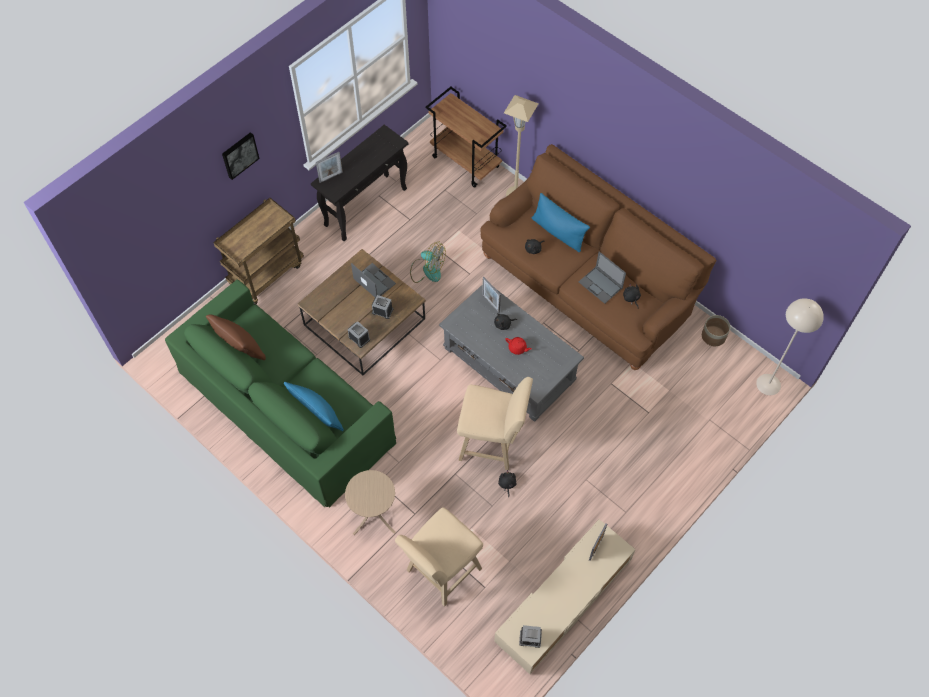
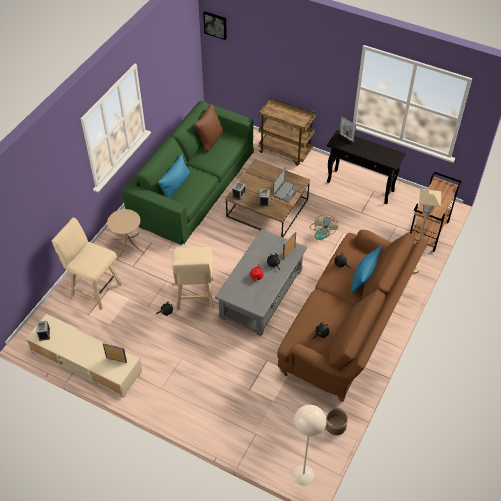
camera: 75 degrees right, 10 degrees down
(239, 155) = (308, 64): picture -> picture (215, 25)
(601, 285) = (324, 311): laptop -> none

